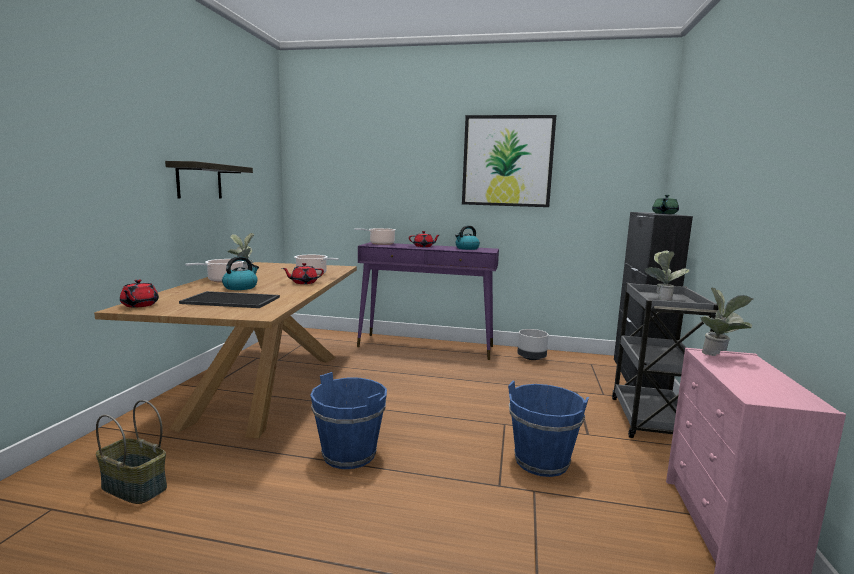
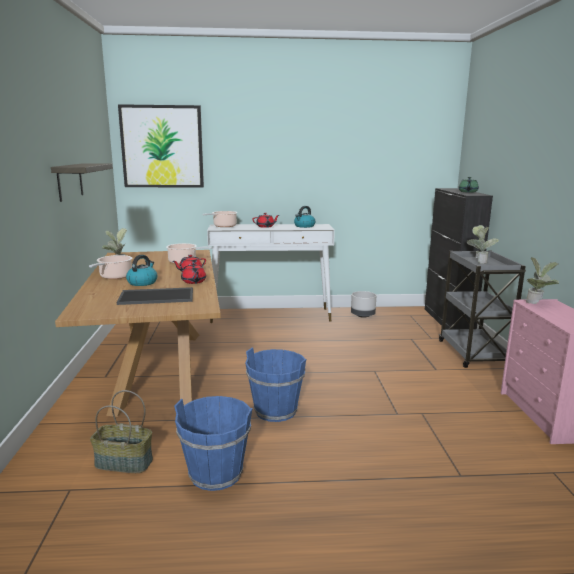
camera: 15 degrees left, 5 degrees up
(139, 305) = (84, 310): red teapot -> red teapot (194, 282)
(426, 346) = (271, 315): purple console table -> white console table
(507, 161) = (333, 146): picture -> picture (162, 147)
(541, 461) = (416, 393): blue bucket -> blue bucket (216, 473)

